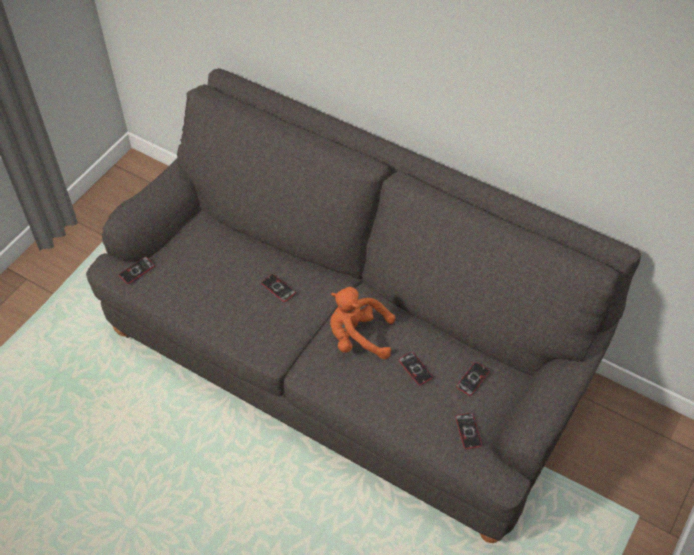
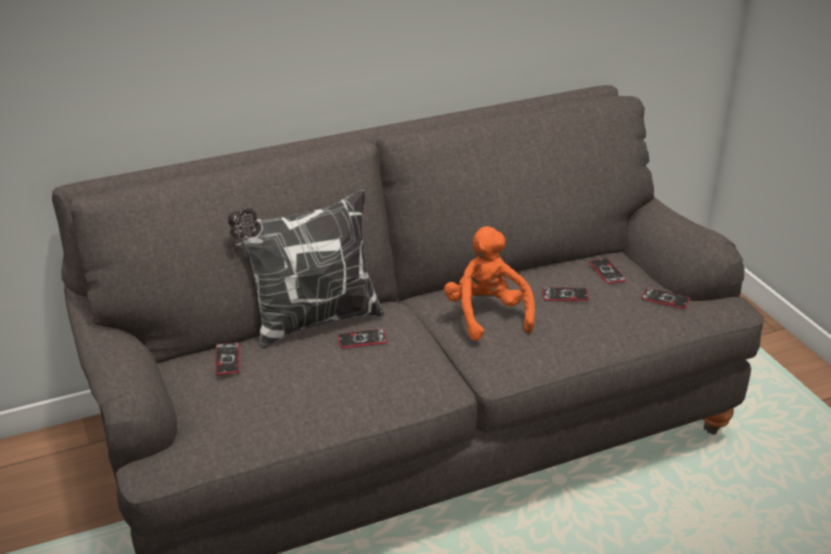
camera: 55 degrees left, 20 degrees down
(137, 270) = (195, 441): phone -> phone (227, 359)
(283, 252) = (312, 321): none -> pillow
(358, 337) = (487, 315): orange plush toy -> orange plush toy turned 120 degrees clockwise

